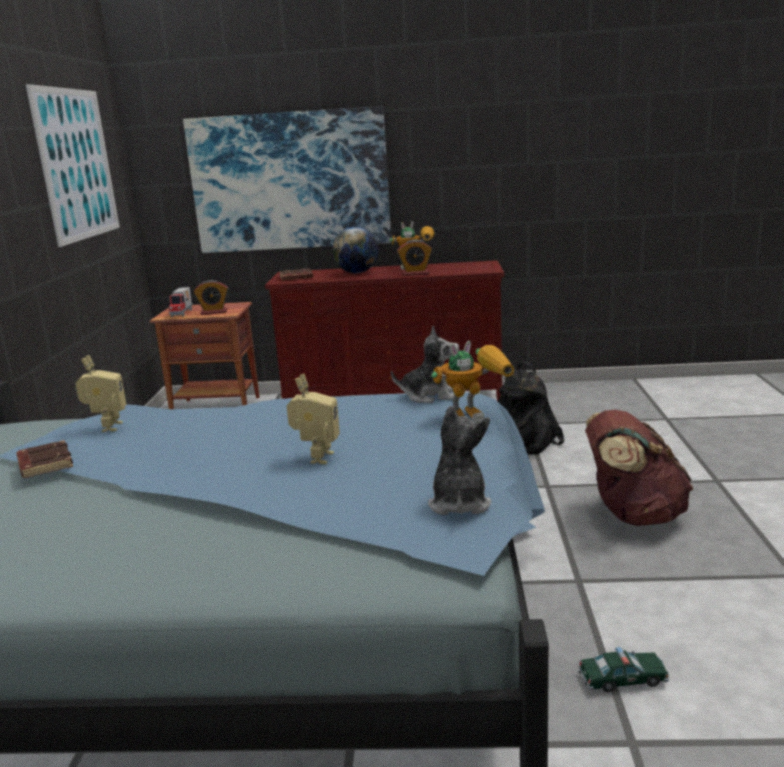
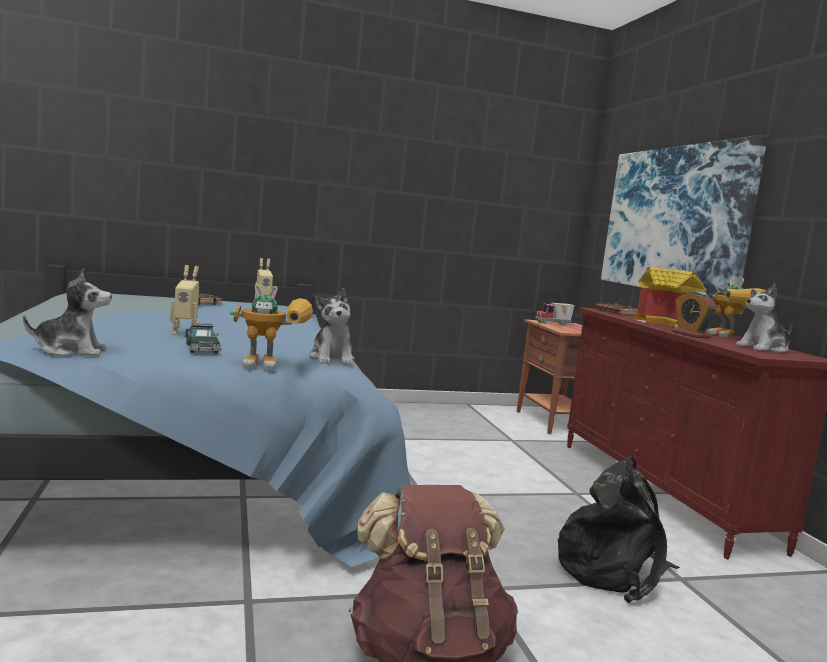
camera: 70 degrees right, 10 degrees down
(77, 164) = (495, 178): picture -> none
(214, 312) = (565, 329): alarm clock -> none
(357, 272) = (667, 324): globe -> toy house
(461, 267) = (763, 348): none -> plush toy
(476, 415) = (274, 366): toy robot -> toy robot turned 60 degrees counterclockwise
(622, 679) = (53, 618): toy car -> toy car (201, 348)

